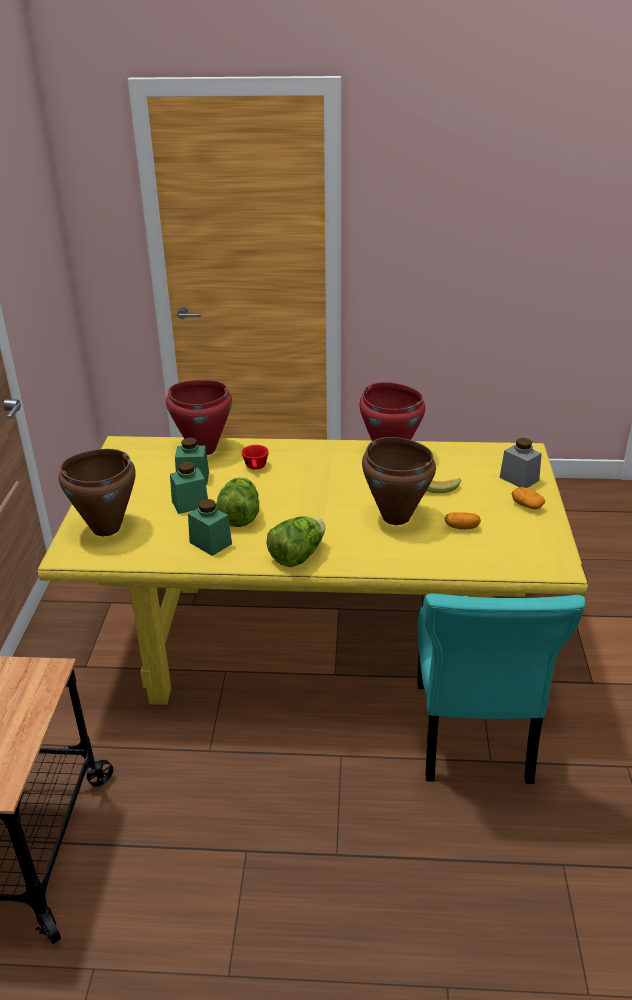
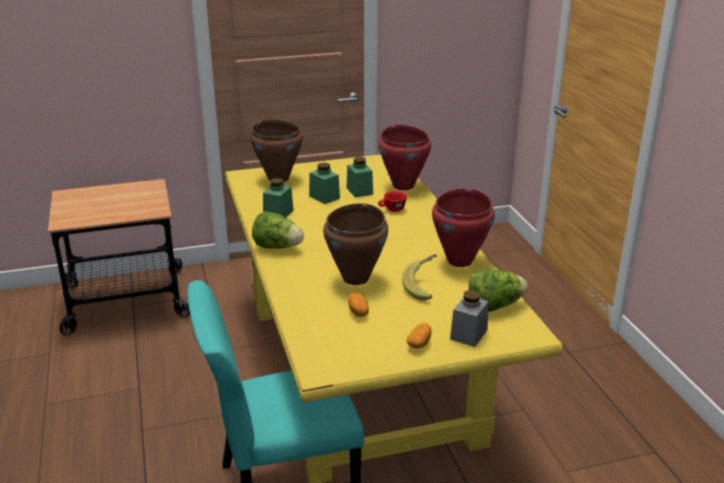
camera: 70 degrees right, 5 degrees down
(239, 516) = (318, 217): lettuce -> lettuce (495, 306)

